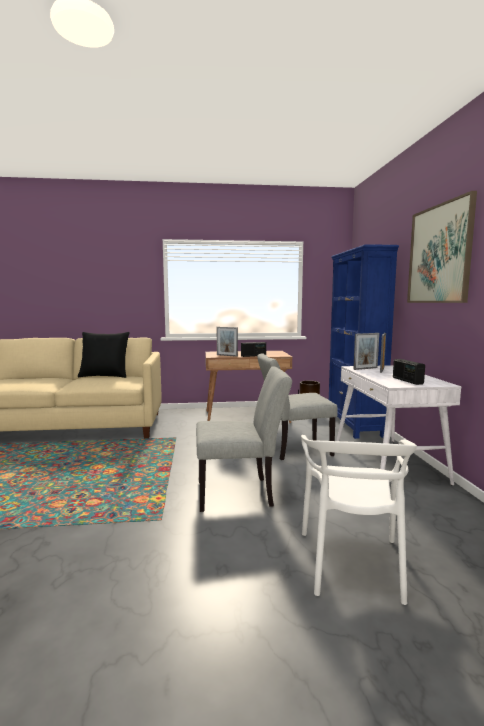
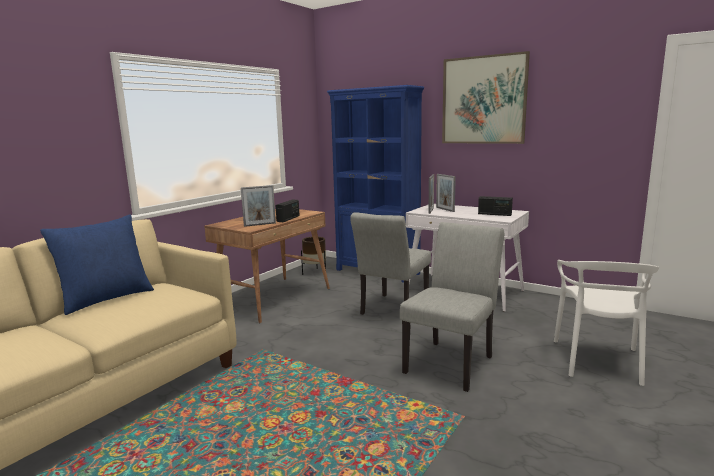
camera: 50 degrees left, 5 degrees up
(105, 376) = (106, 299): black pillow -> blue pillow
(352, 563) = (598, 361): white chair -> white chair turned 60 degrees clockwise

